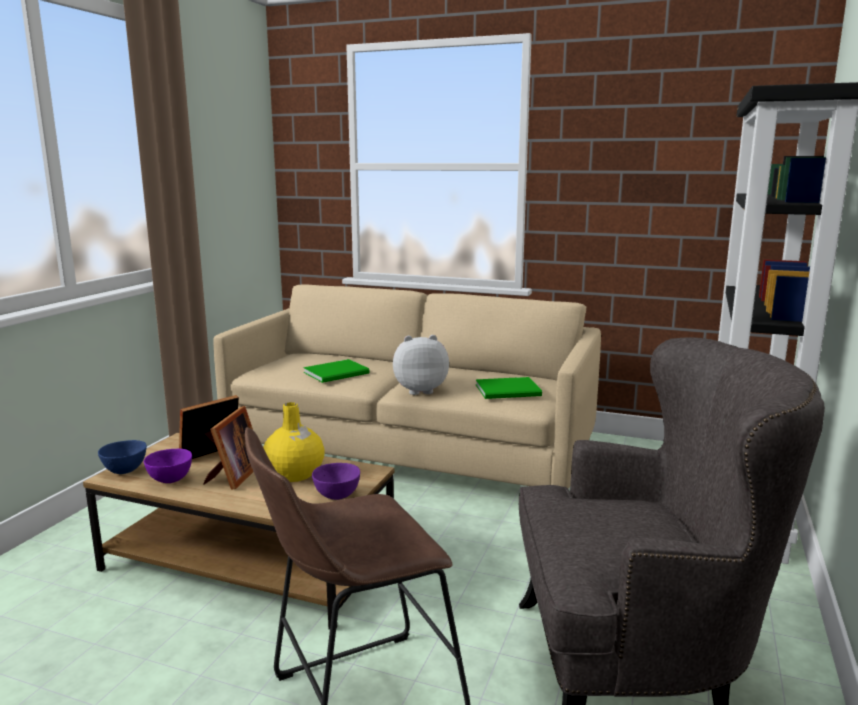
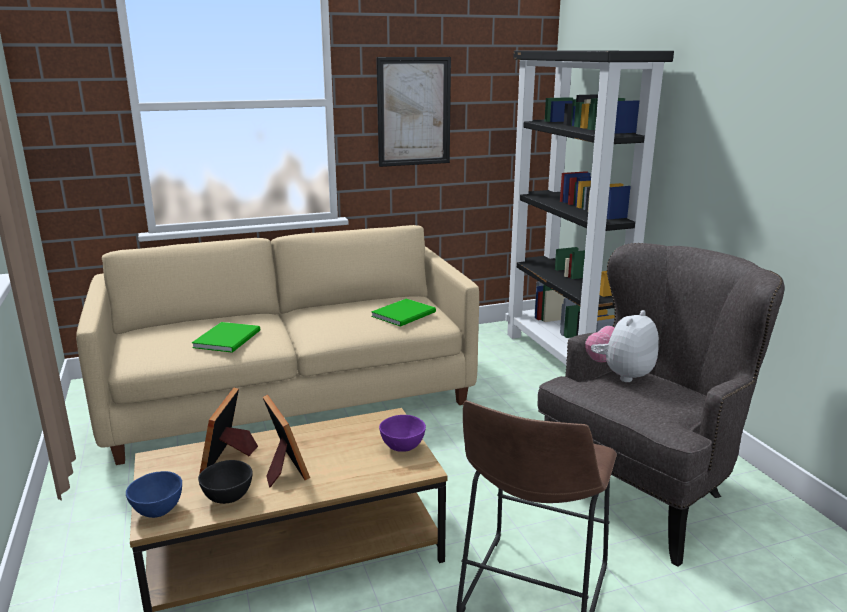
camera: 40 degrees left, 5 degrees up
(170, 480) = (228, 498): purple bowl -> black bowl
(294, 474) = (335, 445): yellow vase -> none
(419, 390) = (331, 334): plush toy -> plush toy (620, 374)
(617, 180) = (414, 112): none -> picture

